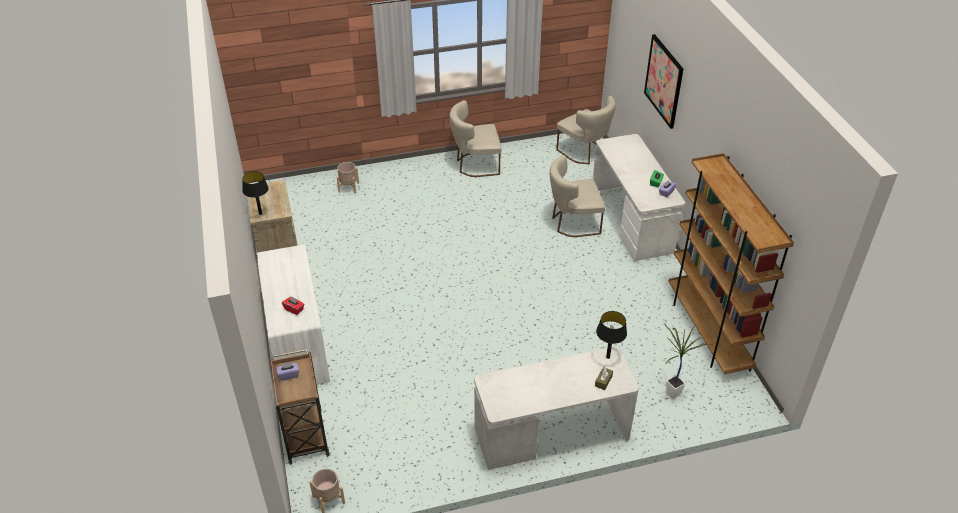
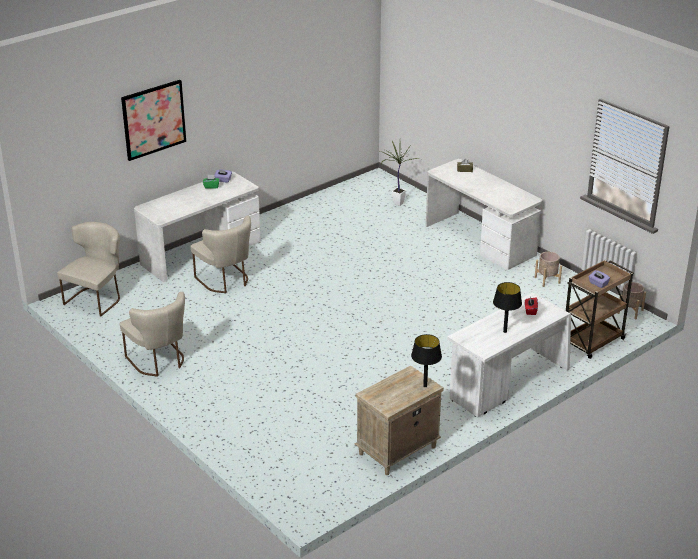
camera: 115 degrees left, 10 degrees down
(348, 187) = (258, 439): beige planter -> beige planter (547, 280)
(607, 357) = (441, 172): black table lamp -> black table lamp (505, 331)
(708, 332) = (322, 200): brown bookcase -> none

